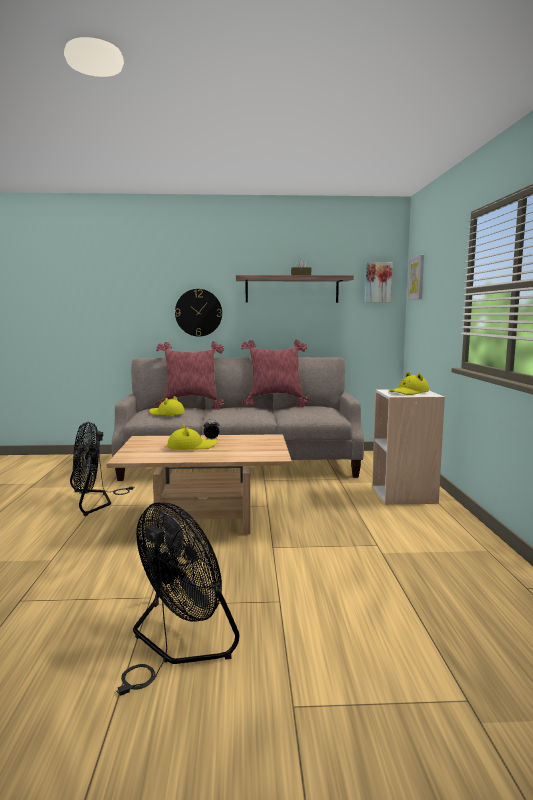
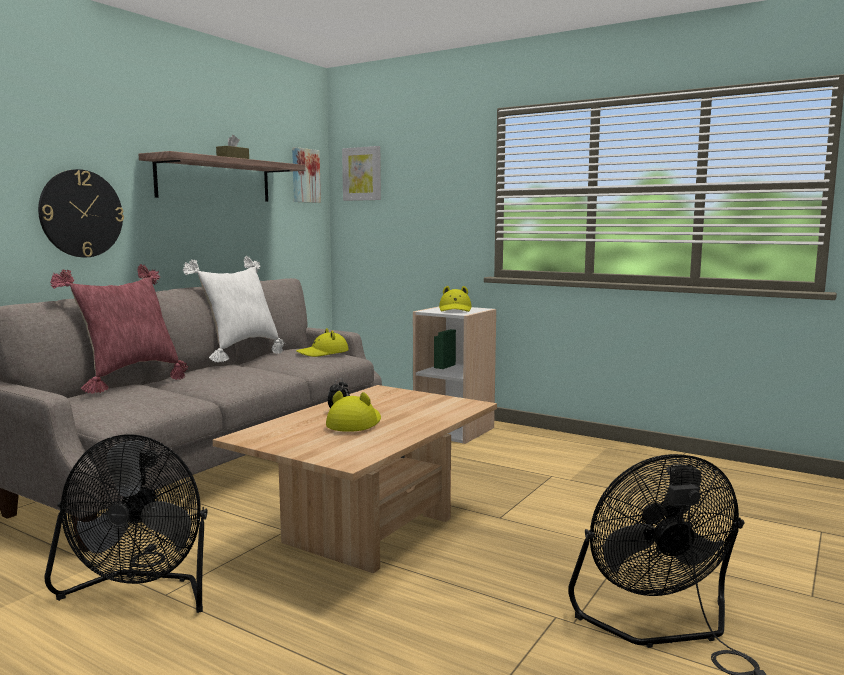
camera: 55 degrees left, 0 degrees up
(167, 413) = (139, 399): yellow hat -> yellow hat (323, 353)
(274, 405) = (238, 358): red pillow -> white pillow

